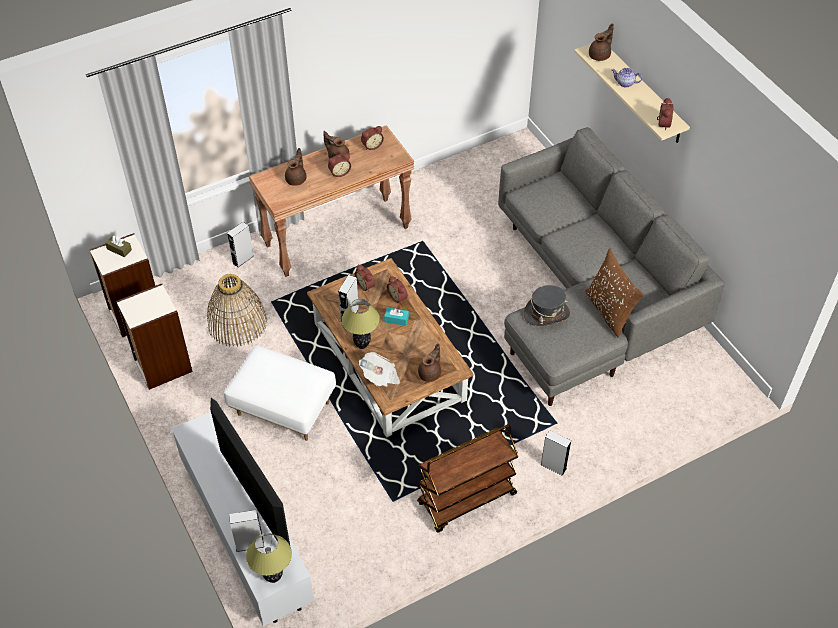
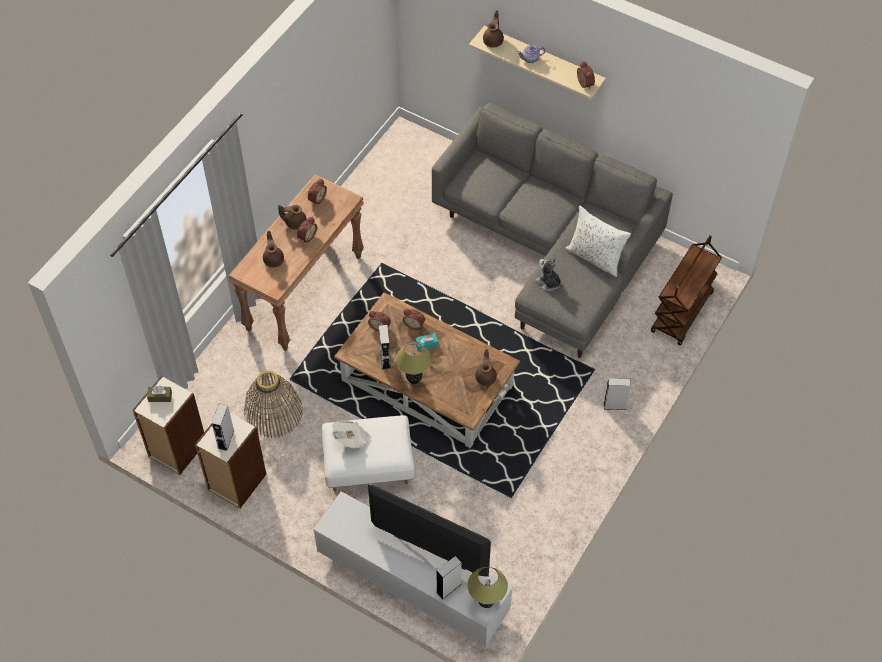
camera: 30 degrees left, 5 degrees up
(243, 259) = (235, 352): grey speaker -> grey speaker (226, 439)
(380, 377) = (448, 400): newspaper -> newspaper (352, 439)
(466, 500) = (567, 466): brown cart -> brown cart (682, 313)
(546, 314) = (548, 282): grey hat -> plush toy
(609, 311) = (595, 257): brown pillow -> white pillow

